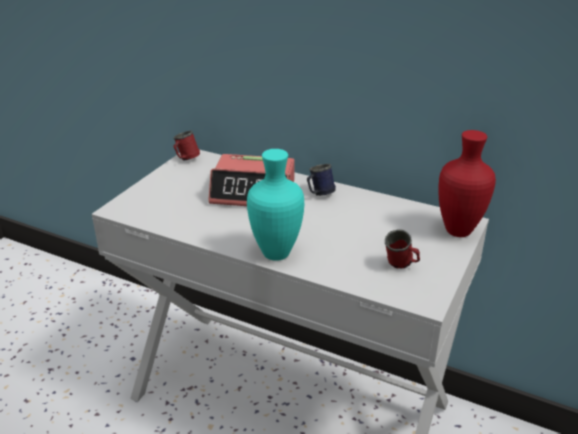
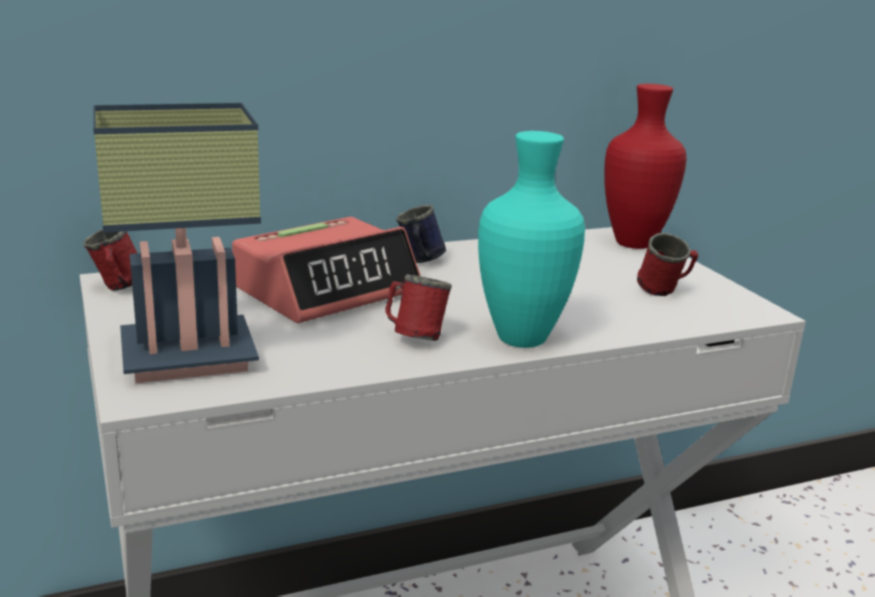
camera: 50 degrees left, 10 degrees down
(157, 200) = (193, 354): none -> table lamp
(238, 230) = (414, 336): none -> red mug

